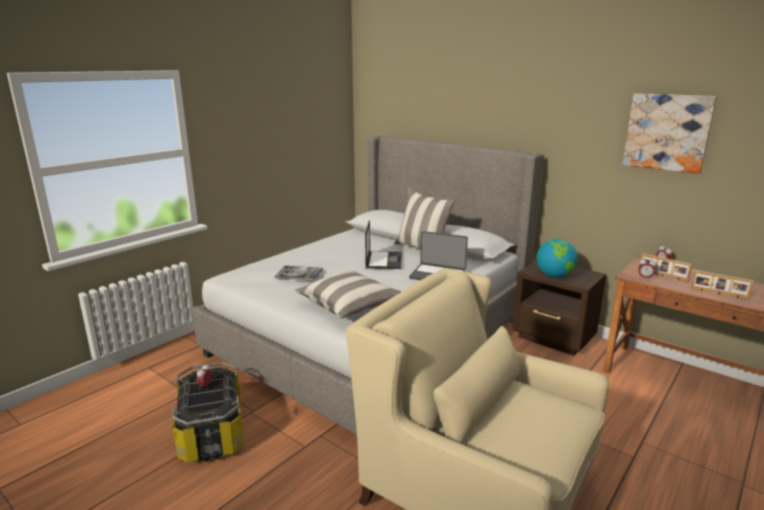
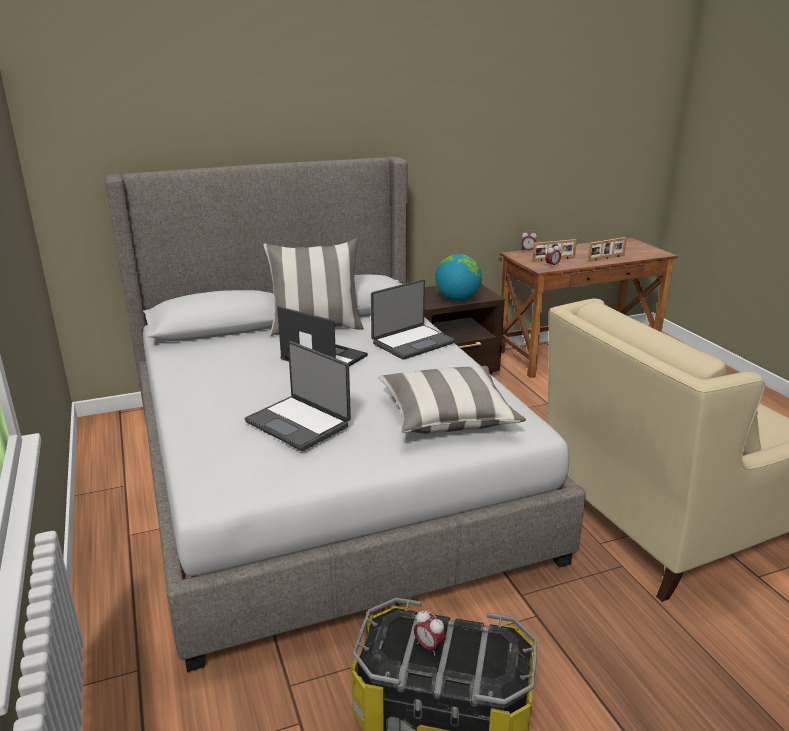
camera: 60 degrees left, 5 degrees up
(299, 274) = (299, 423): book -> laptop
(667, 132) = (514, 111): picture -> none

